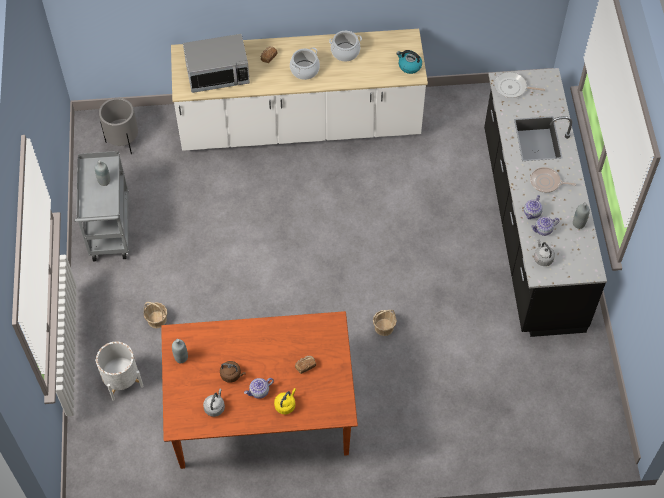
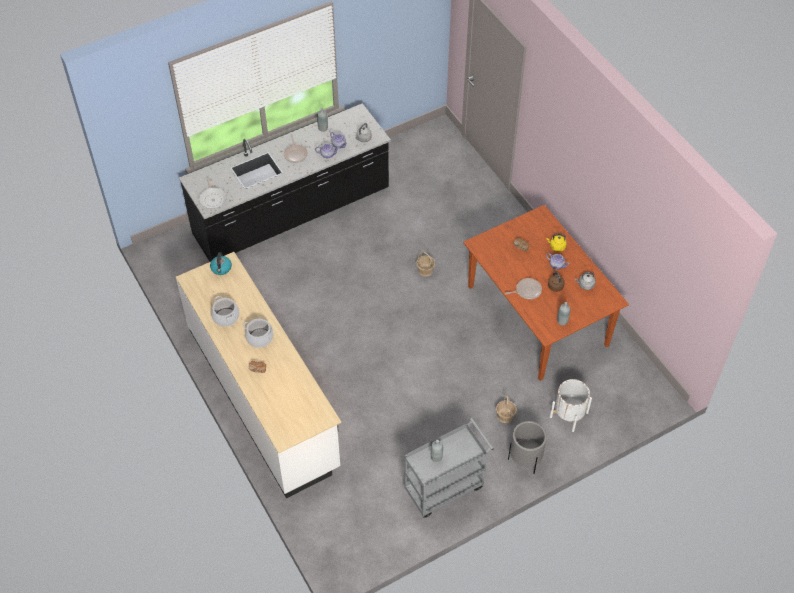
camera: 115 degrees left, 5 degrees down
(123, 142) = (347, 528): grey planter -> grey planter (525, 460)
(217, 74) = (295, 399): microwave -> none
(241, 342) = (527, 290): none -> frying pan

